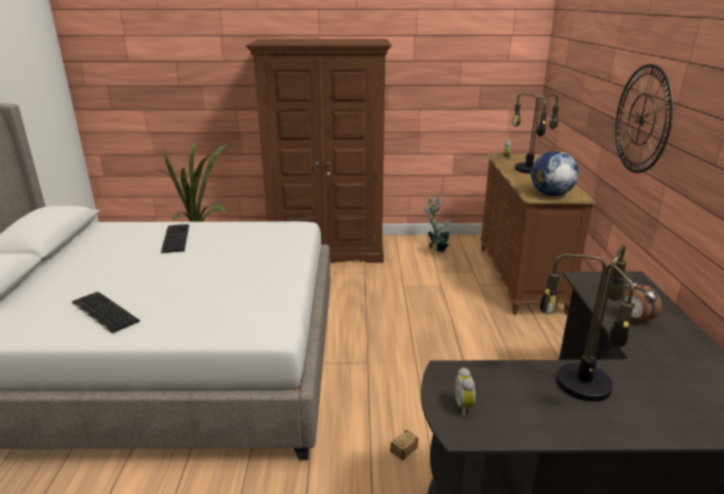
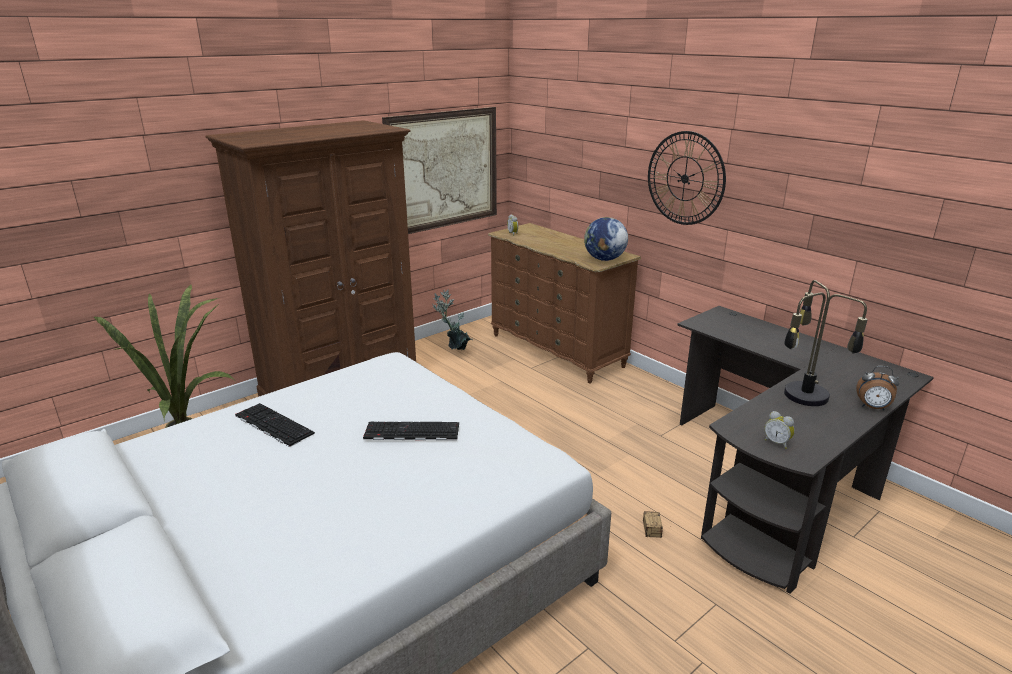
camera: 40 degrees left, 0 degrees up
(103, 312) = (352, 533): keyboard -> keyboard (410, 432)
(464, 92) = (443, 170): none -> picture
(529, 169) = (549, 240): table lamp -> none
(634, 319) = (765, 341): alarm clock -> alarm clock (872, 407)

